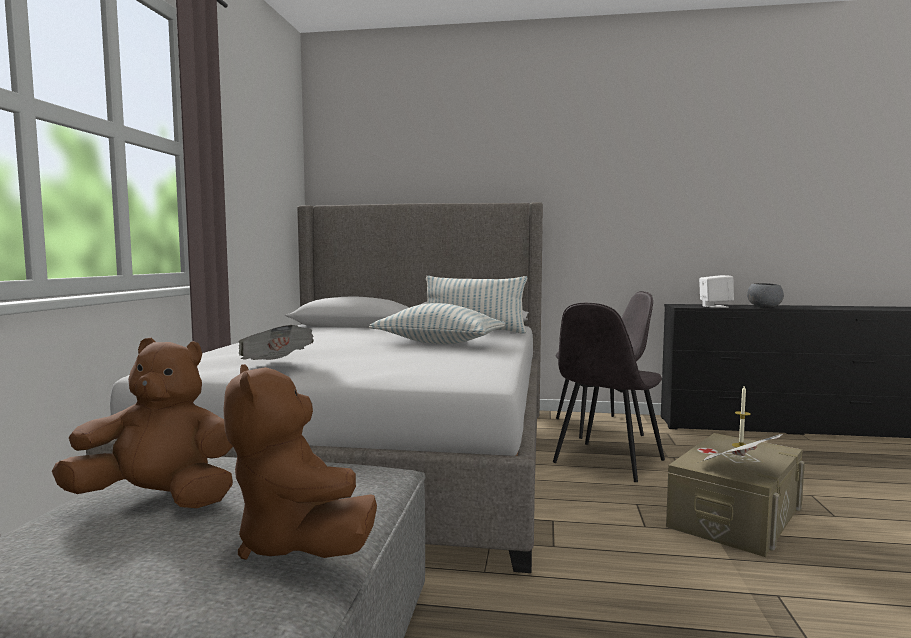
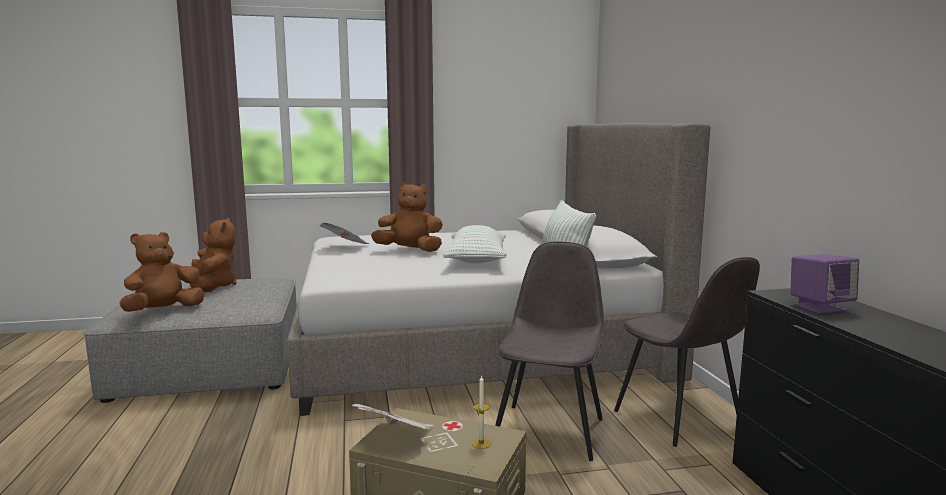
camera: 70 degrees right, 5 degrees up
(348, 352) = (410, 250): none -> brown plush toy
(607, 462) = (549, 430): grey chair -> grey chair turned 90 degrees clockwise
(715, 306) = (820, 307): white speaker -> purple speaker
(764, 307) = (887, 334): grey bowl -> none

